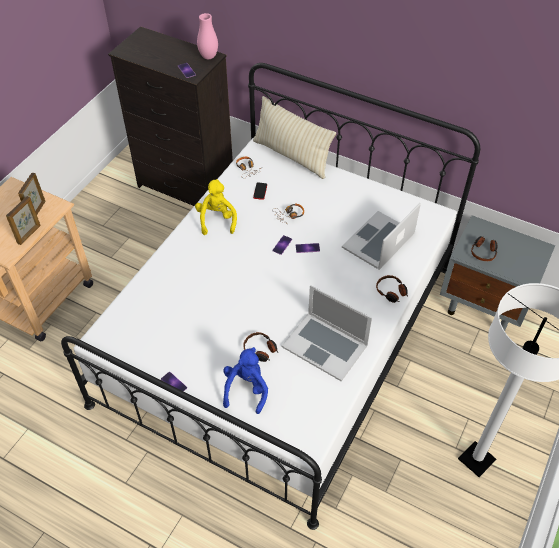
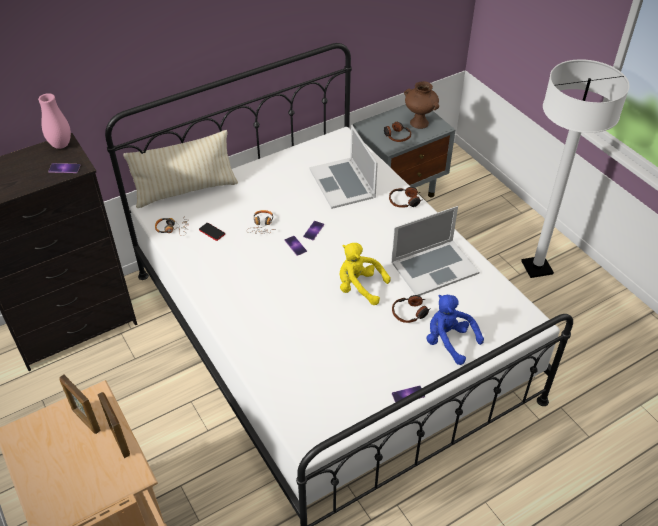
camera: 60 degrees left, 5 degrees down
(216, 220) = (221, 279): yellow plush toy -> yellow plush toy (359, 287)
(519, 260) = (420, 123): none -> brown vase

